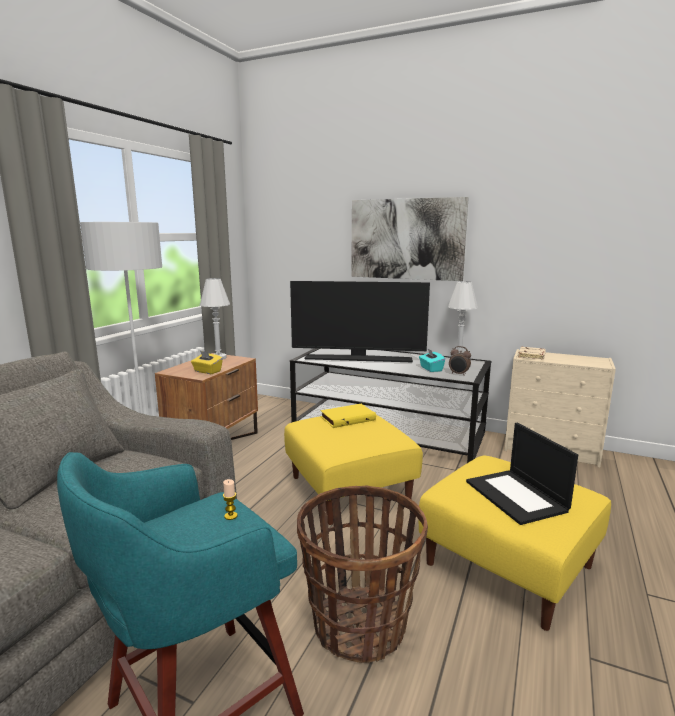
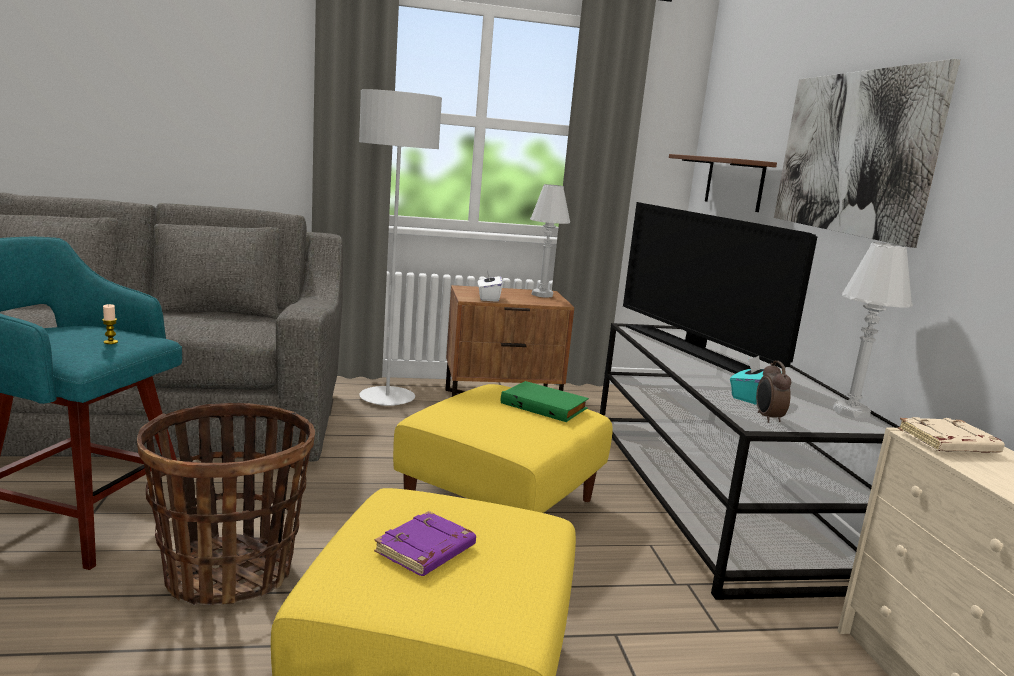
camera: 55 degrees right, 0 degrees up
(207, 371) = (488, 298): yellow tissue box -> white tissue box
(300, 259) = (734, 183): none -> brown shelf
(347, 418) = (545, 405): yellow book -> green book
(517, 496) = (426, 551): laptop -> purple book

